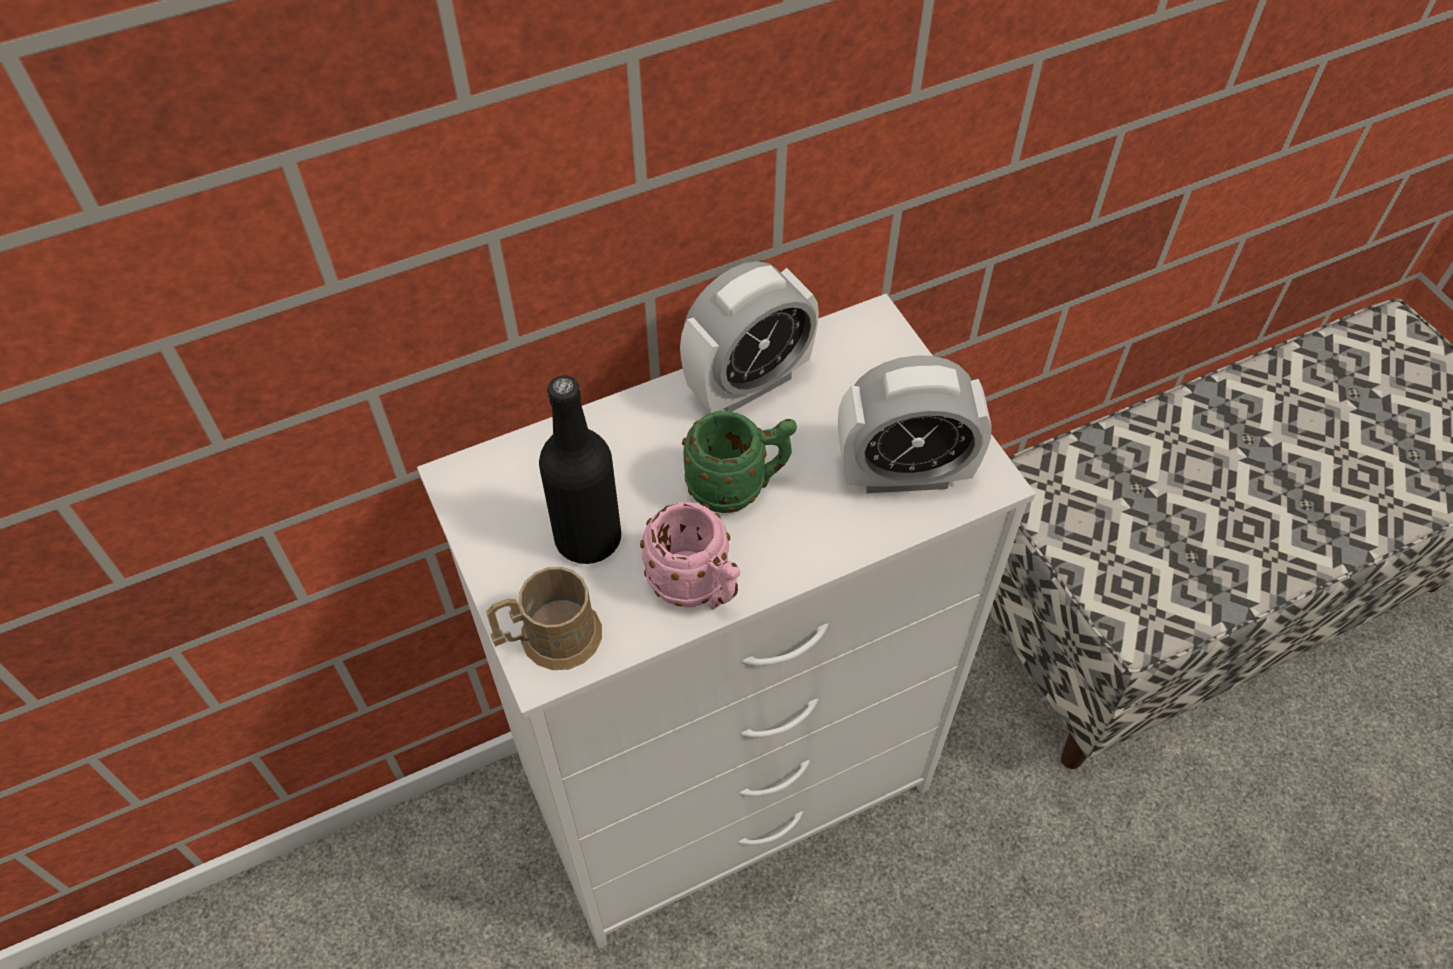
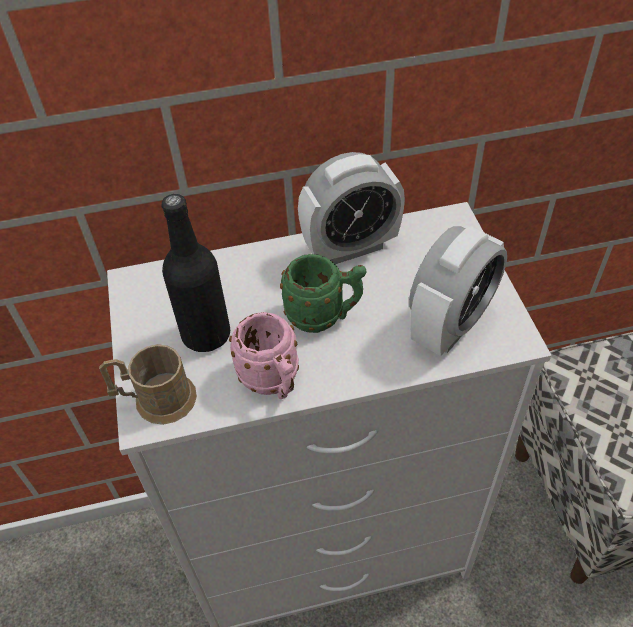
camera: 15 degrees right, 5 degrees down
(904, 474) = (450, 325): alarm clock -> alarm clock turned 60 degrees counterclockwise

